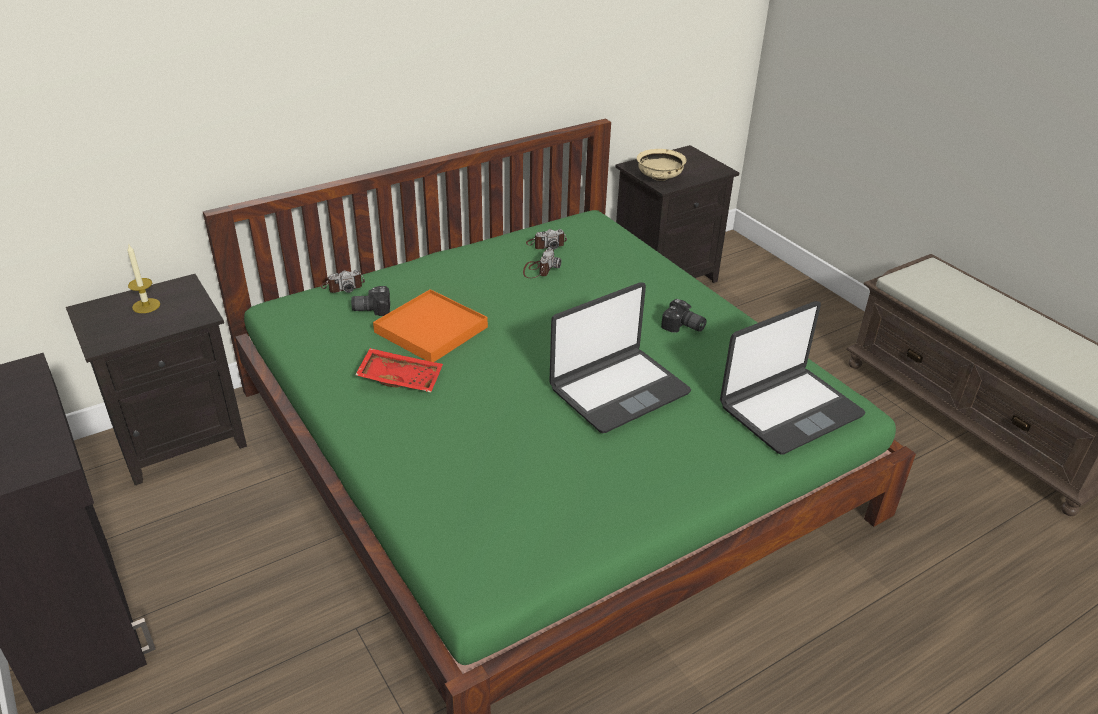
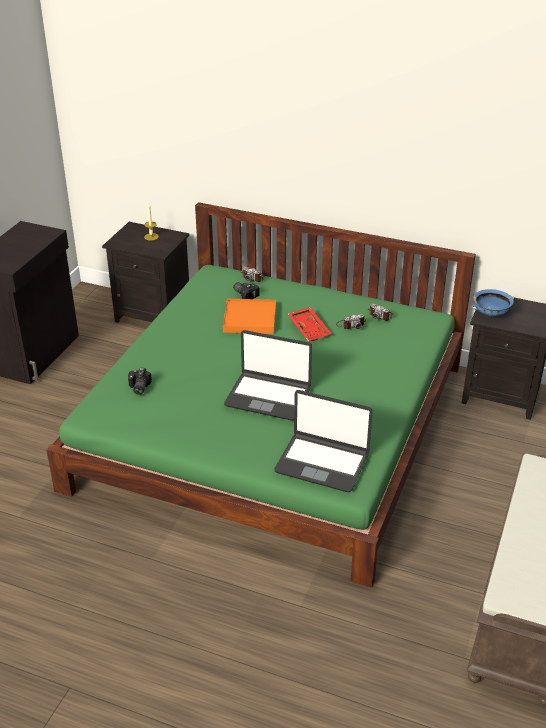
camera: 55 degrees right, 0 degrees up
(401, 378) = (201, 329): red tray -> red tray (310, 329)
(659, 177) = (490, 313): beige bowl -> blue bowl
(683, 327) = (357, 396): camera -> camera (138, 387)

